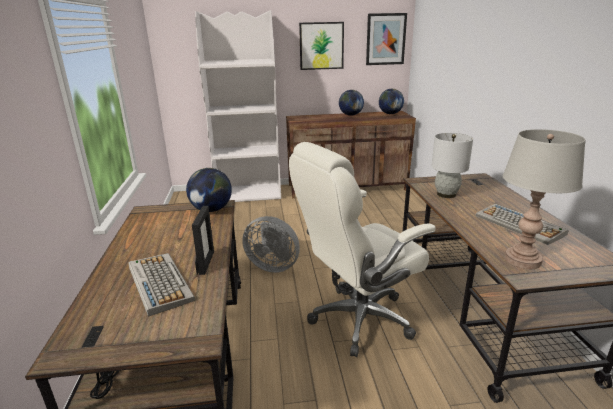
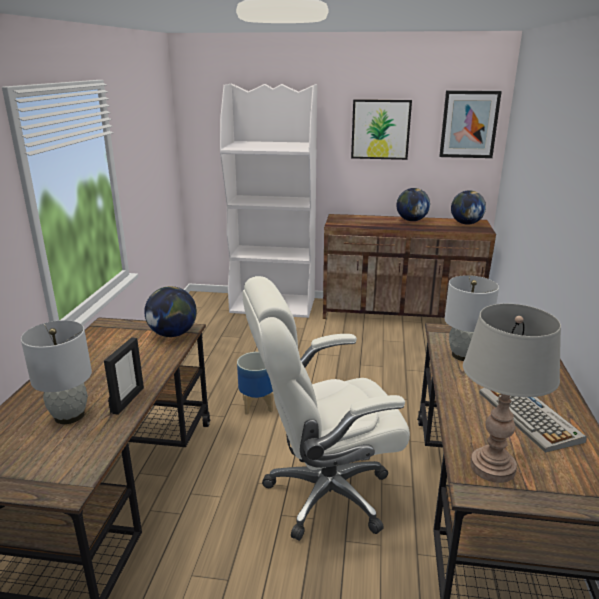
camera: 15 degrees right, 0 degrees up
(159, 283) = (69, 415): keyboard -> white table lamp
(273, 266) = (258, 405): grey fan -> planter

